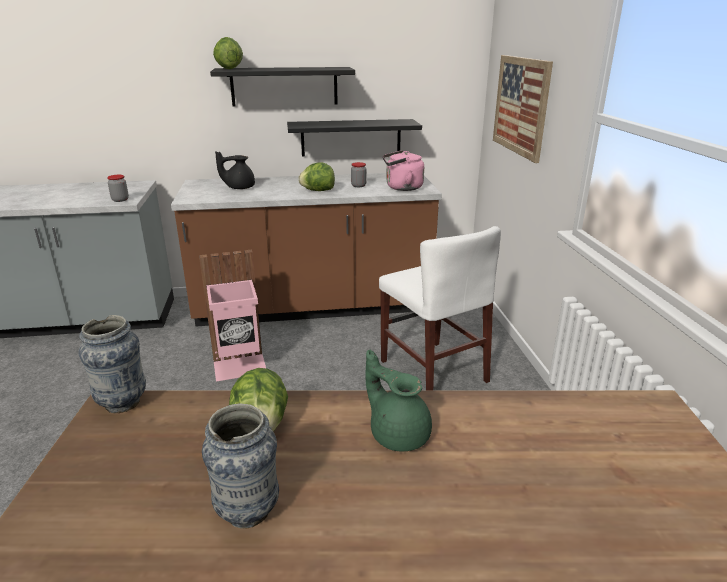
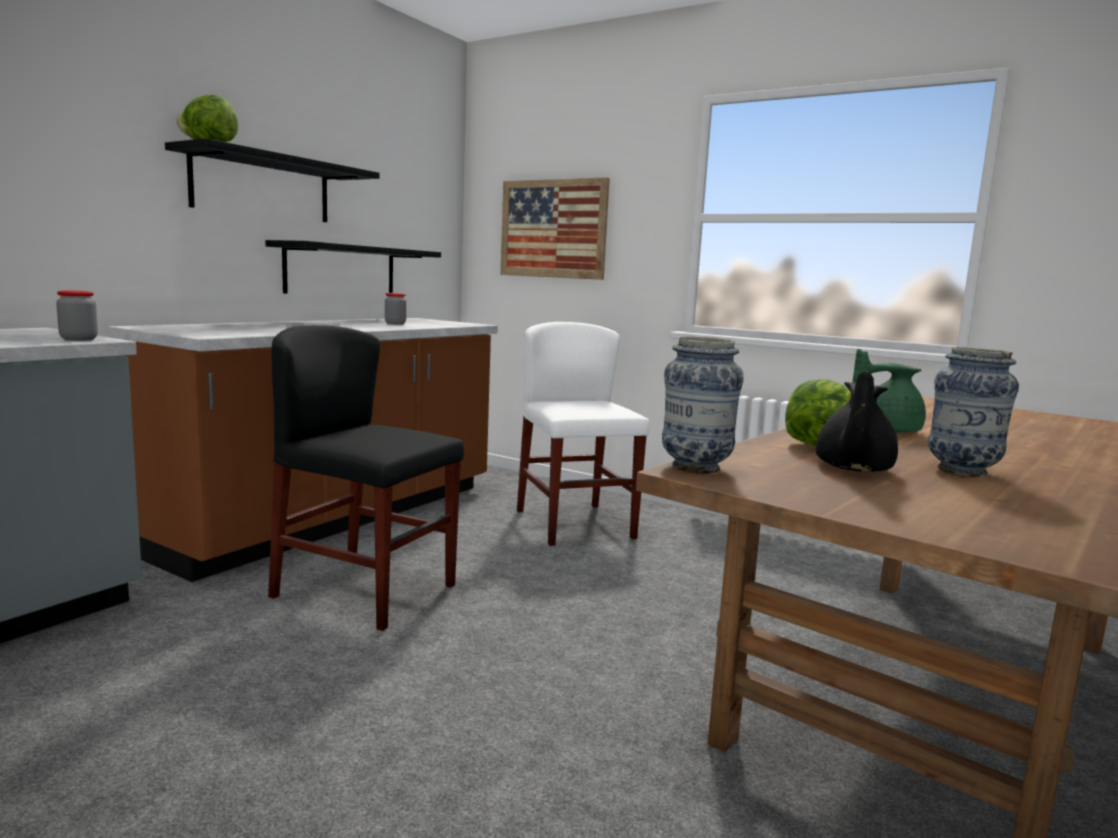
camera: 50 degrees left, 15 degrees down
(239, 187) = (243, 328): black teapot -> black teapot (852, 469)
(240, 366) = (365, 591): pink trash can -> black chair
(318, 191) = (365, 327): lettuce -> none
(402, 188) = (447, 324): pink kettle -> none
(433, 371) = (574, 524): white chair -> white chair turned 120 degrees counterclockwise

